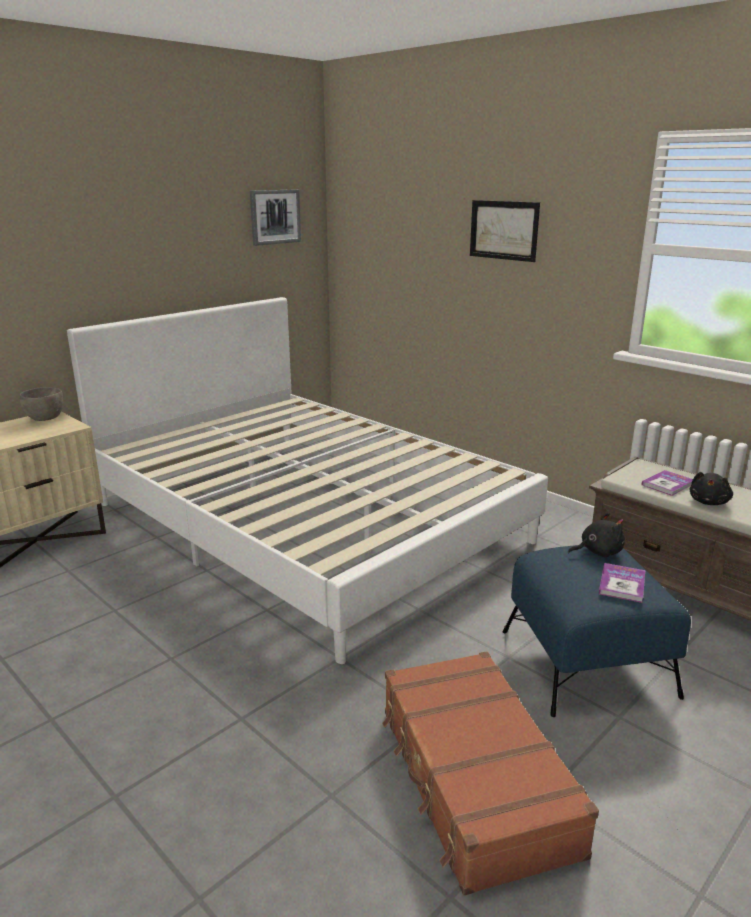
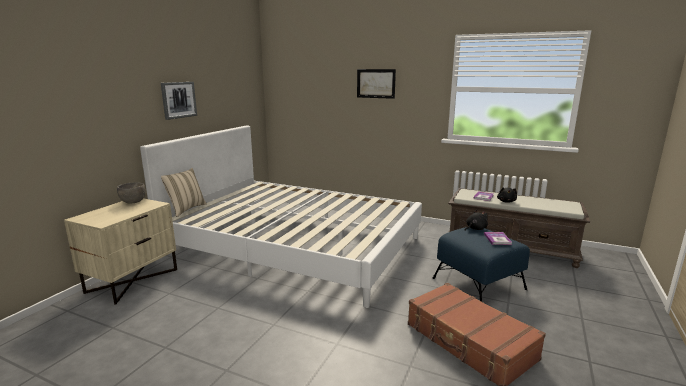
camera: 20 degrees left, 5 degrees down
(145, 436) = (186, 209): none -> beige pillow
(275, 217) = (240, 80): picture -> picture (178, 100)

